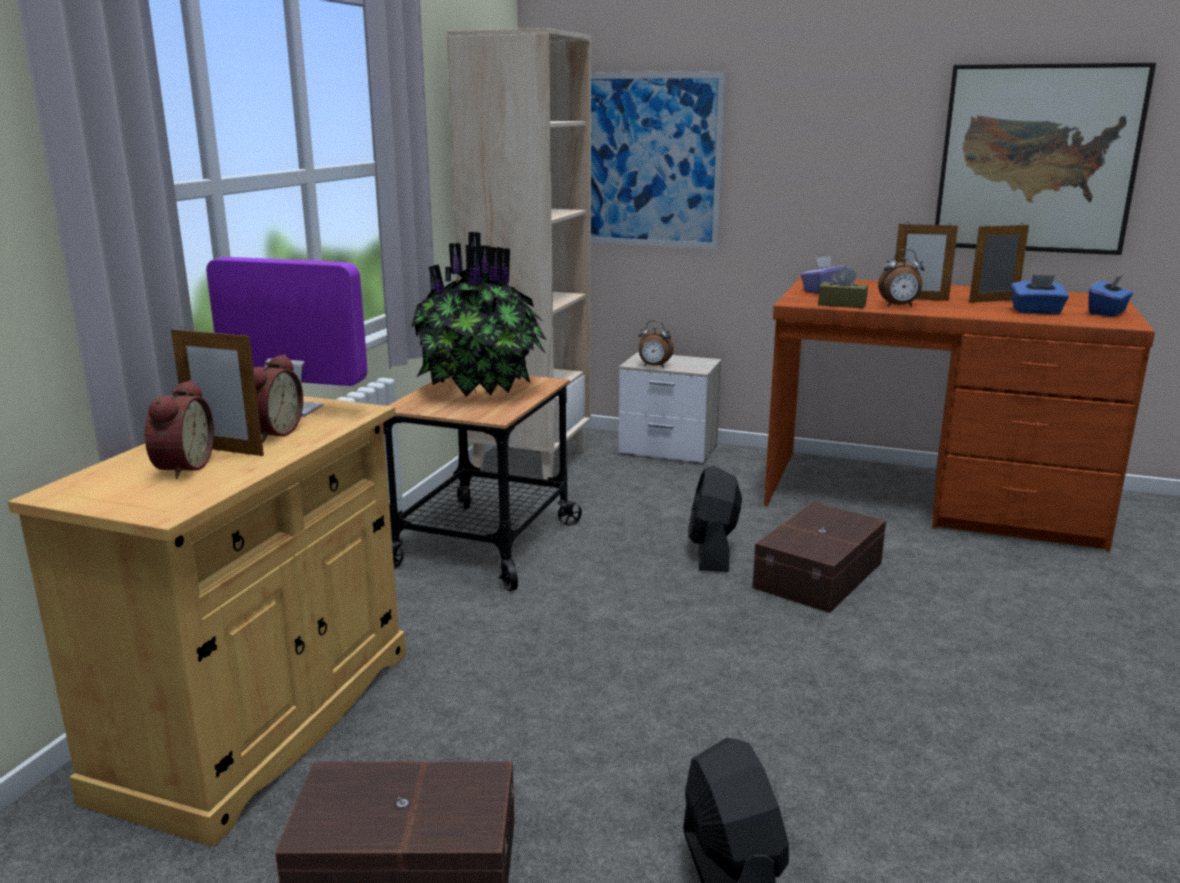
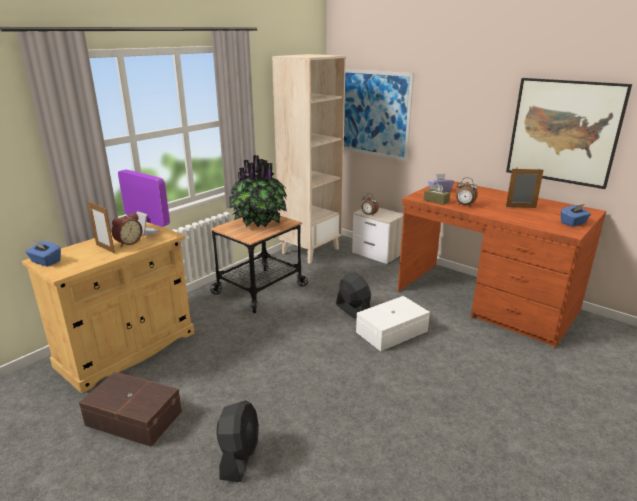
camera: 20 degrees right, 5 degrees up
(180, 468) = (83, 254): alarm clock -> none
(712, 552) = (353, 311): black fan -> black fan turned 120 degrees clockwise
(821, 575) = (393, 332): brown storage box -> white storage box
(919, 299) = (481, 202): picture frame -> none
(1036, 311) = (533, 217): blue tissue box -> blue tissue box (45, 262)

